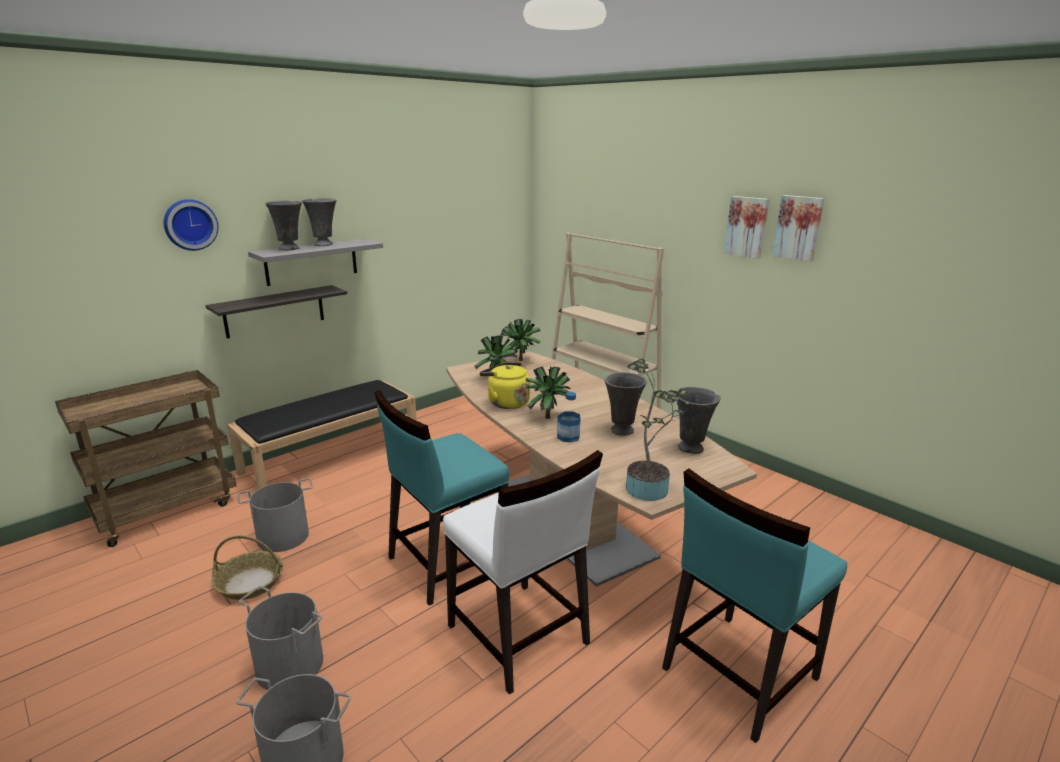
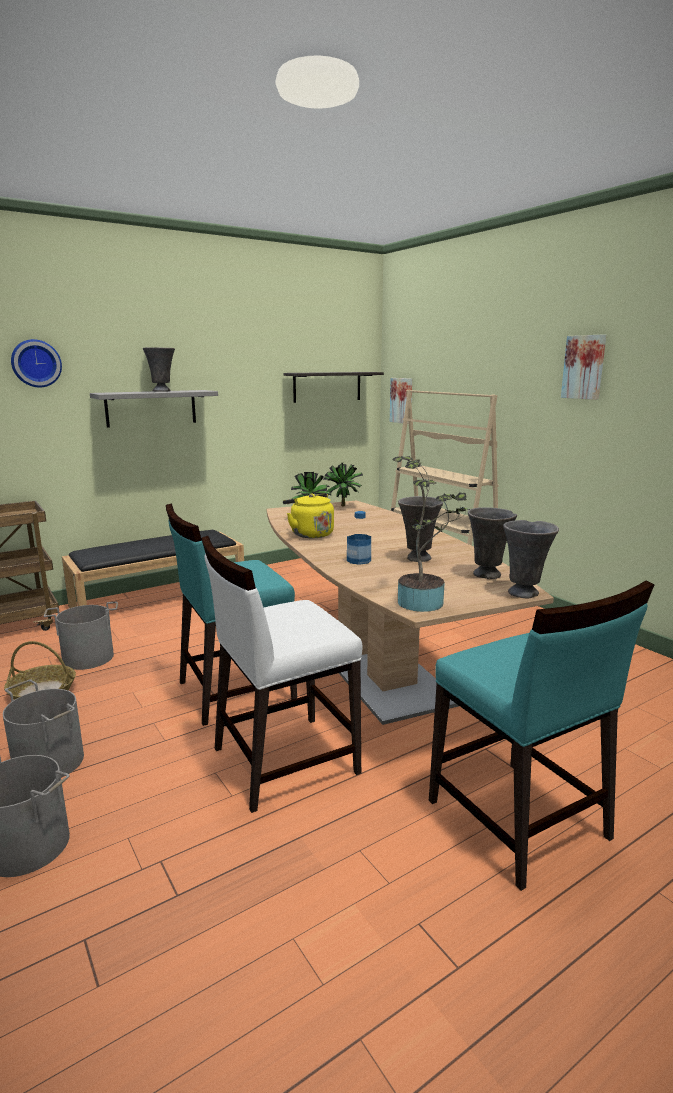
camera: 10 degrees right, 5 degrees down
(275, 311) = (113, 452): shelf -> shelf (327, 386)
(290, 249) = (128, 392): grey vase -> grey vase (524, 593)
(518, 635) = (283, 760): white chair -> white chair turned 90 degrees clockwise
(548, 416) = (346, 545): potted plant -> none
(737, 673) = (517, 820): turquoise chair -> turquoise chair turned 90 degrees counterclockwise
(798, 227) = (637, 362): picture -> picture (402, 400)

